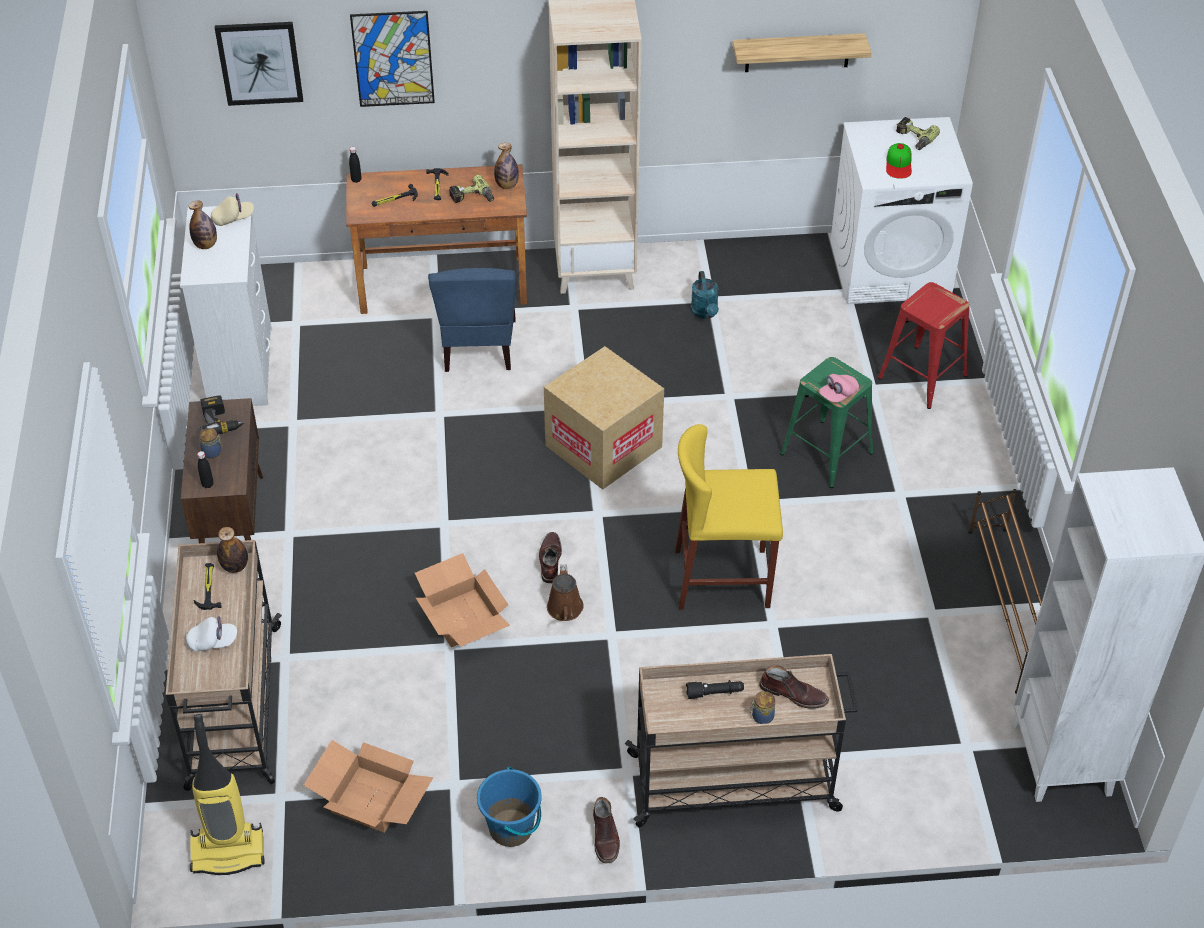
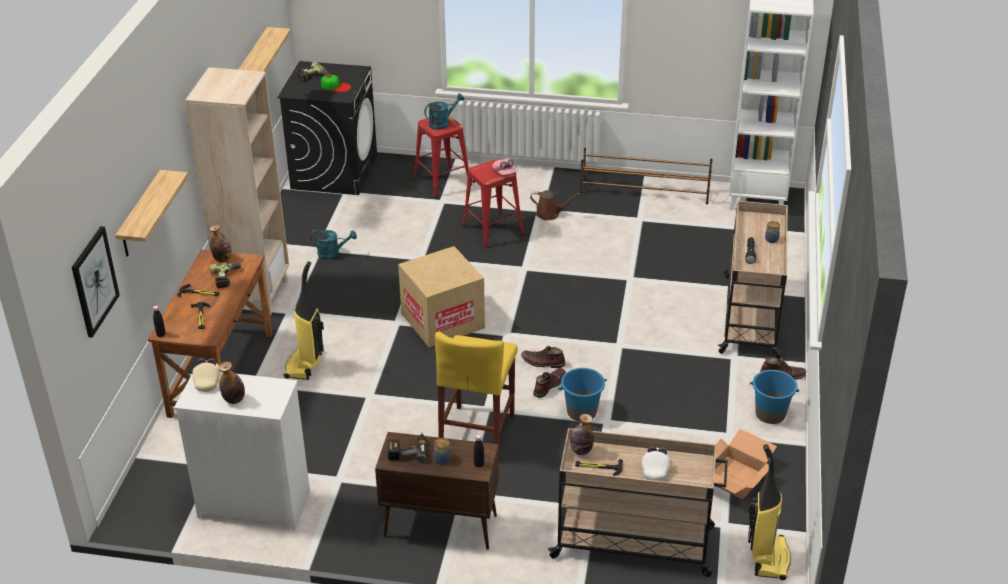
camera: 75 degrees left, 10 degrees down
(393, 59) = (141, 215): picture -> shelf
(461, 617) = (581, 412): cardboard box -> blue bucket
(478, 346) = (305, 365): blue chair -> vacuum cleaner
(565, 610) = (590, 362): brown watering can -> brown watering can (550, 214)
(722, 578) = (585, 291): yellow stool -> yellow stool (477, 433)
(794, 694) = (756, 226): brown boot -> brown boot (548, 385)
(827, 453) = (492, 229): green stool -> red stool
(890, 268) = (334, 172): white washing machine -> black washing machine
(939, 306) = (442, 123): none -> turquoise watering can

